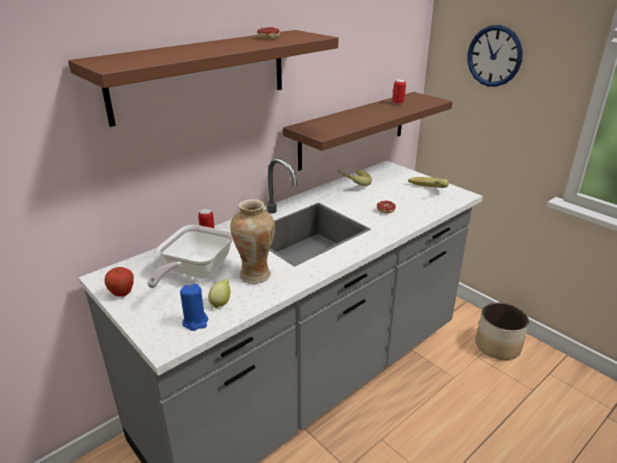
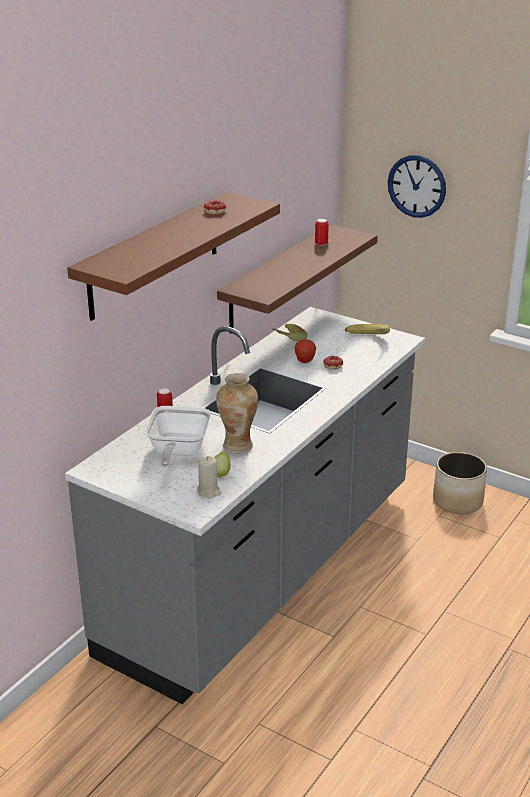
camera: 15 degrees left, 0 degrees up
(122, 294) = (123, 480): apple -> apple (305, 361)
(195, 322) = (209, 491): blue candle -> beige candle

